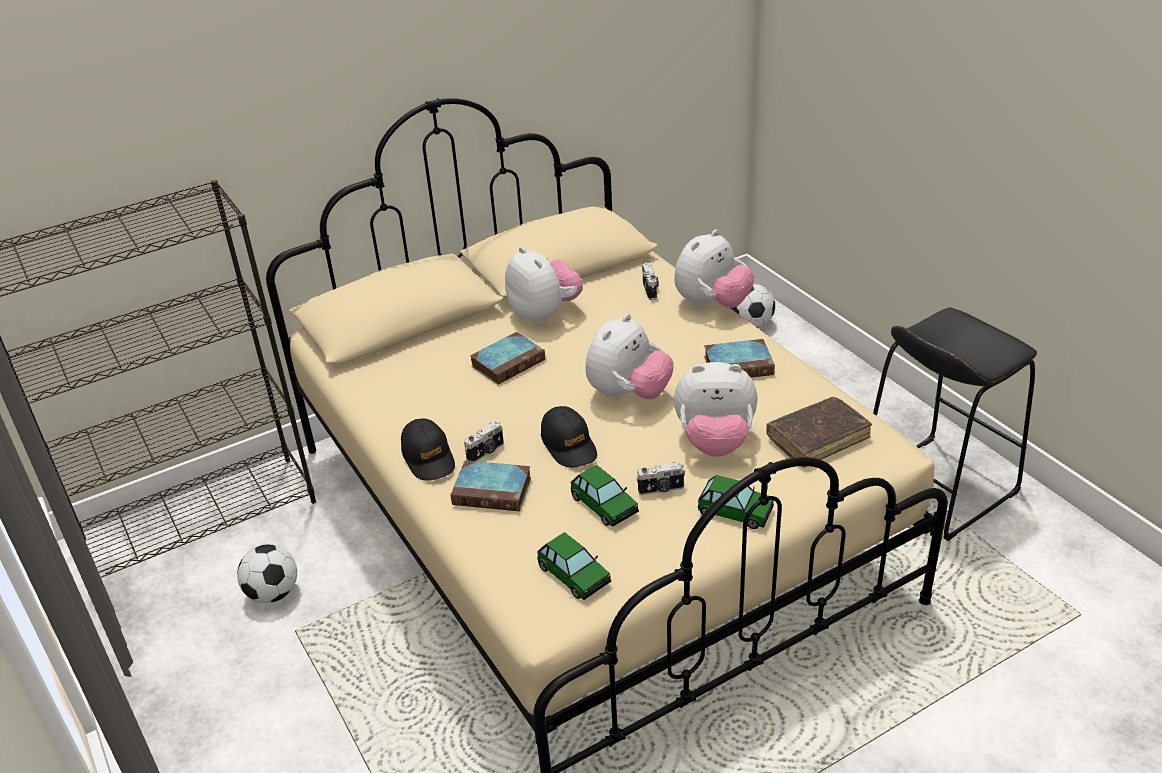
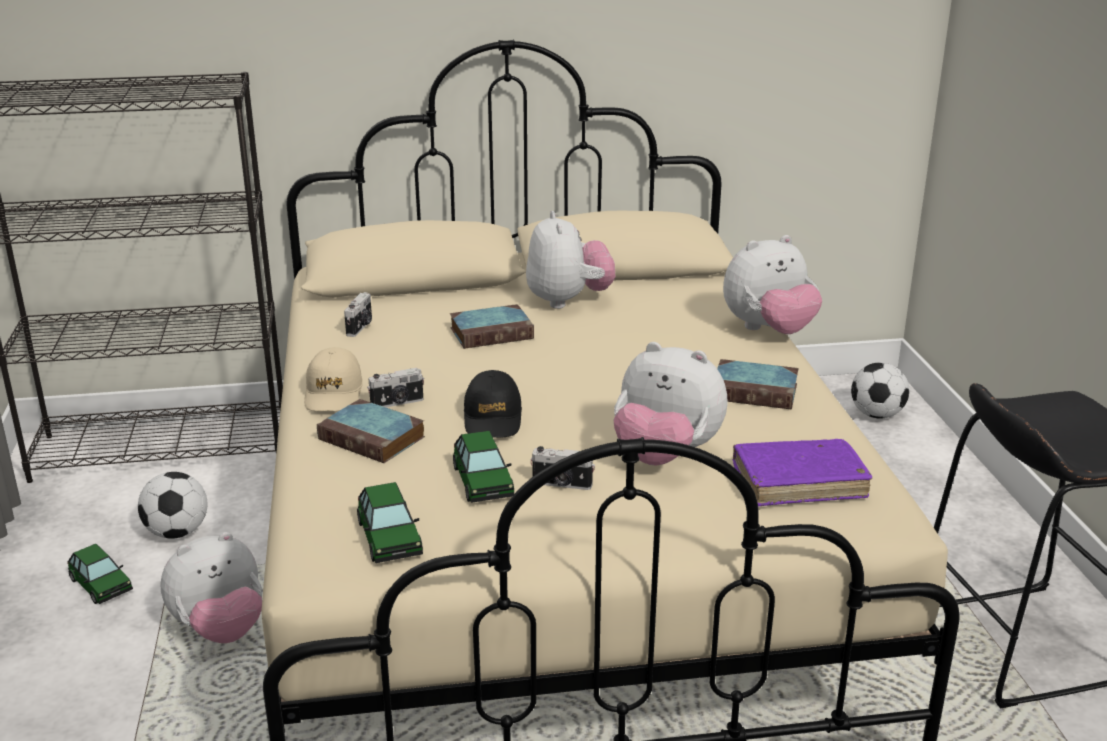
camera: 20 degrees right, 10 degrees down
(428, 457) = (333, 393): black cap -> beige cap
(628, 394) = (600, 389): plush toy -> plush toy (220, 630)
(650, 290) = (706, 304): camera -> camera (361, 327)
(735, 511) = (634, 528): toy car -> toy car (101, 585)
(817, 438) = (798, 483): brown book -> purple book

